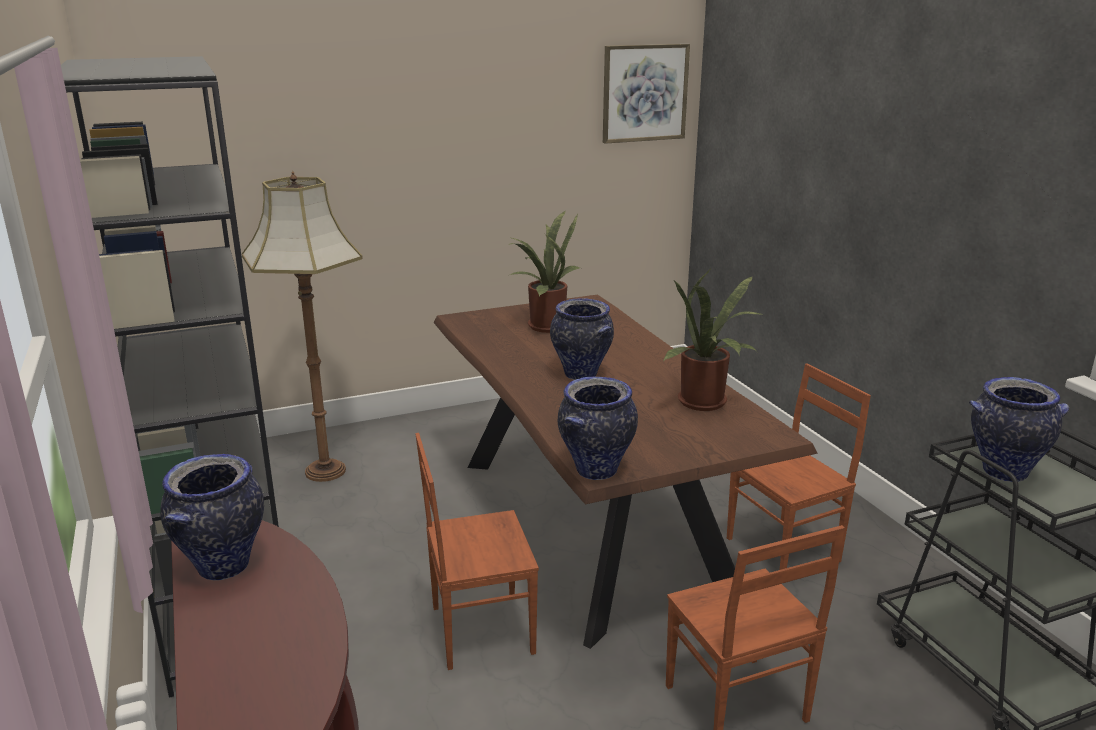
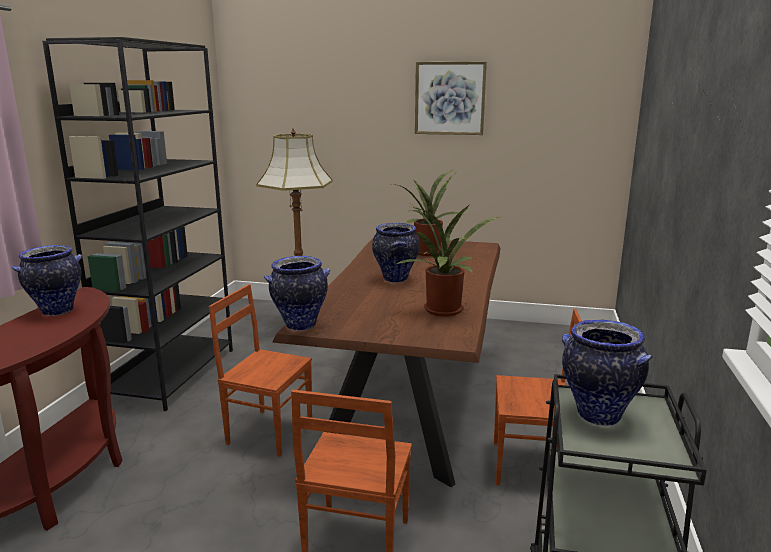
camera: 35 degrees right, 5 degrees down
(644, 93) = (586, 98): picture -> picture (450, 98)

